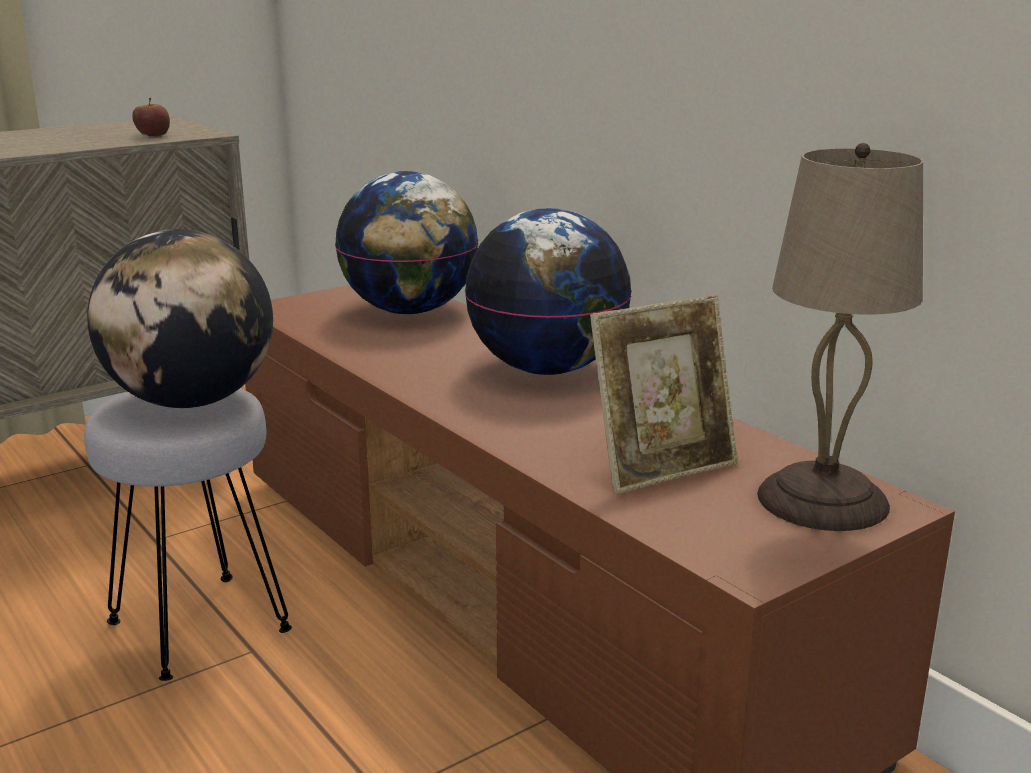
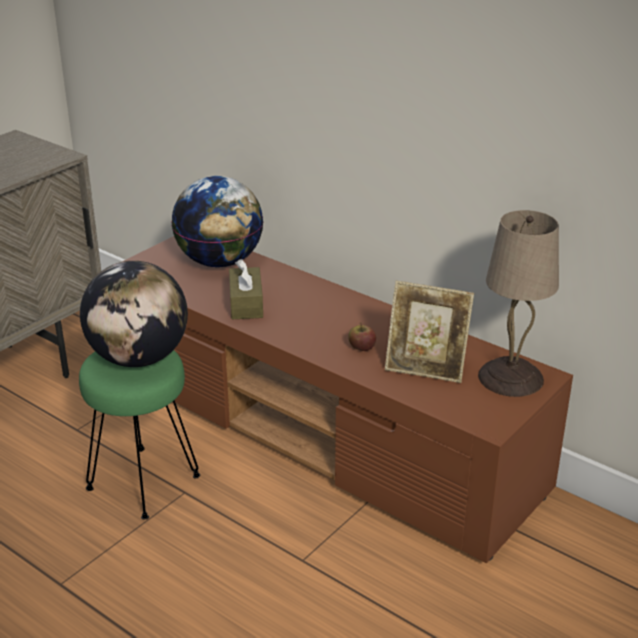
camera: 15 degrees left, 10 degrees up
(153, 135) = (29, 162): apple -> apple (361, 348)
(202, 625) = (144, 481): grey stool -> green stool
(411, 357) = (246, 303): none -> brown tissue box
(548, 369) = (331, 303): globe -> none
(662, 468) = (426, 369): picture frame -> picture frame turned 60 degrees clockwise

